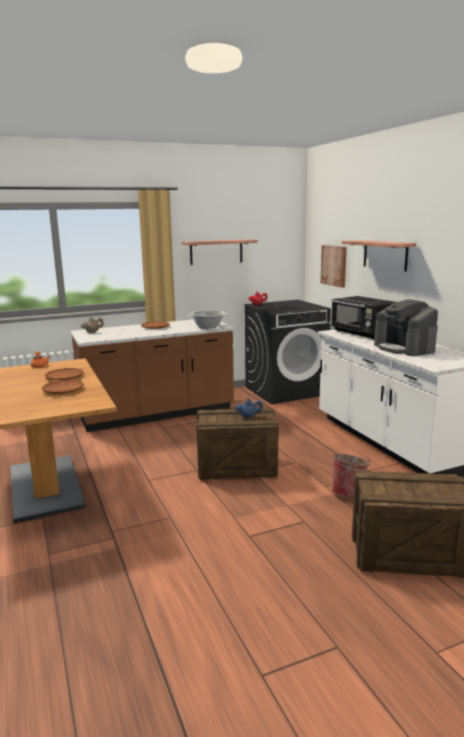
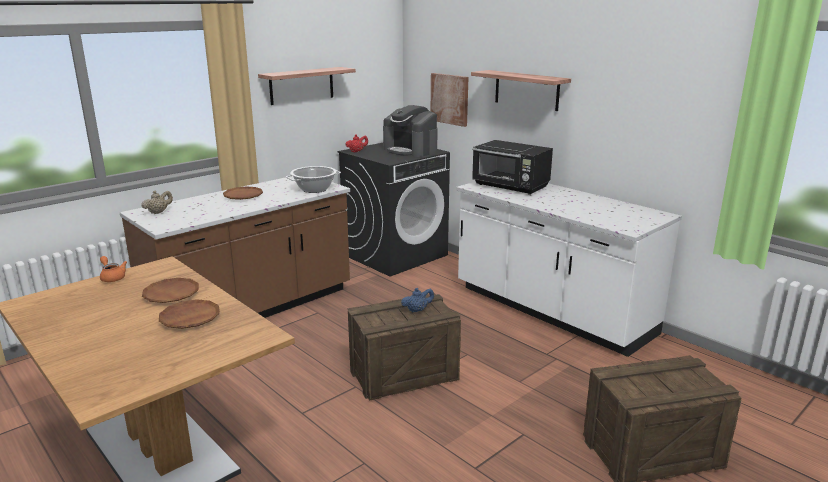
camera: 20 degrees left, 5 degrees up
(349, 493) = (550, 386): bucket -> none
(404, 348) = (575, 205): coffee machine -> coffee machine (410, 150)

